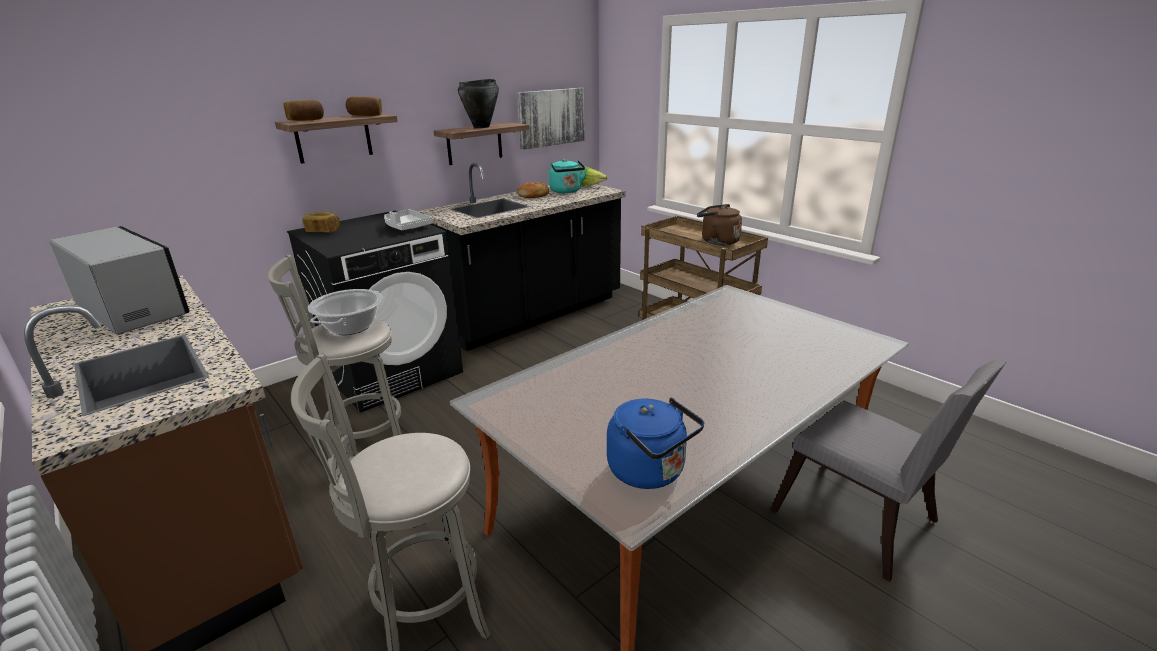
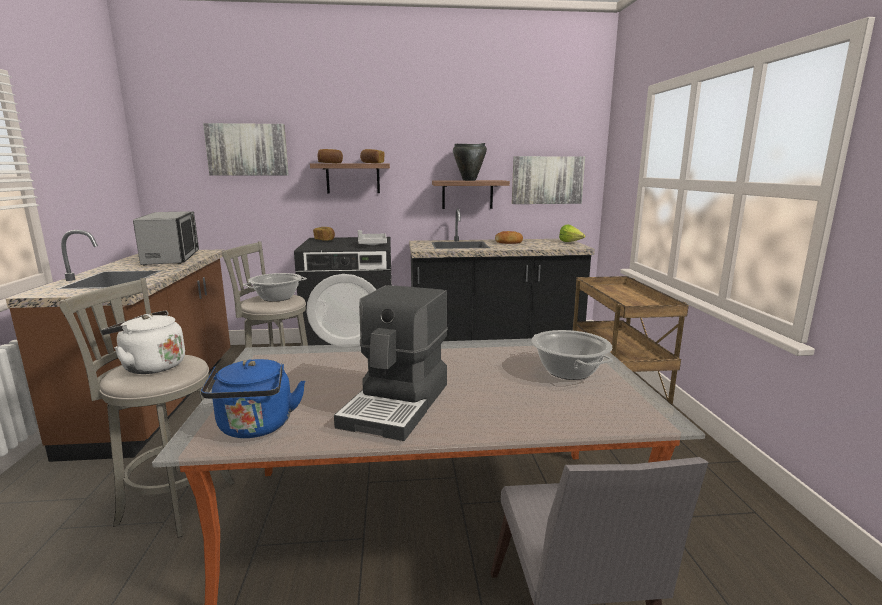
camera: 35 degrees right, 10 degrees down
(157, 108) = (247, 149): none -> picture
(399, 465) = (151, 366): none -> white kettle
(566, 191) = (541, 243): turquoise kettle -> none
(712, 399) = (398, 404): none -> coffee machine
(717, 241) = (637, 302): brown kettle -> none
(767, 322) = (569, 371): none -> cooking pot

